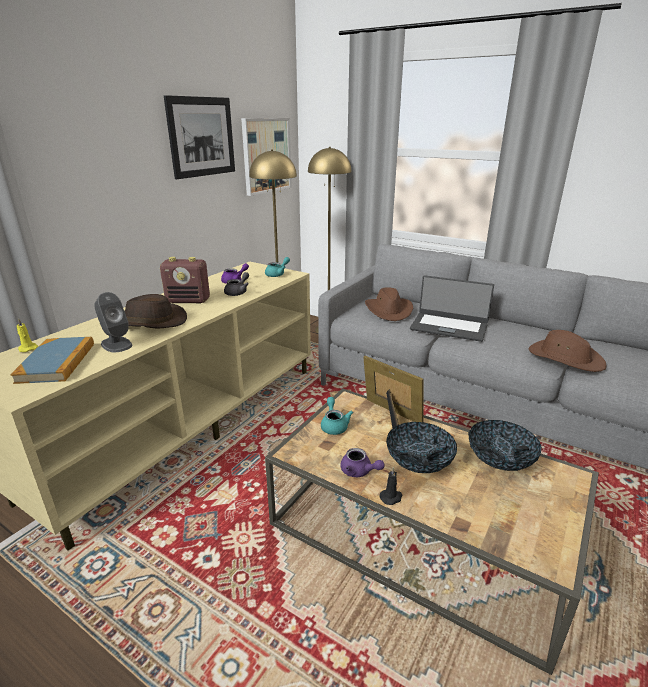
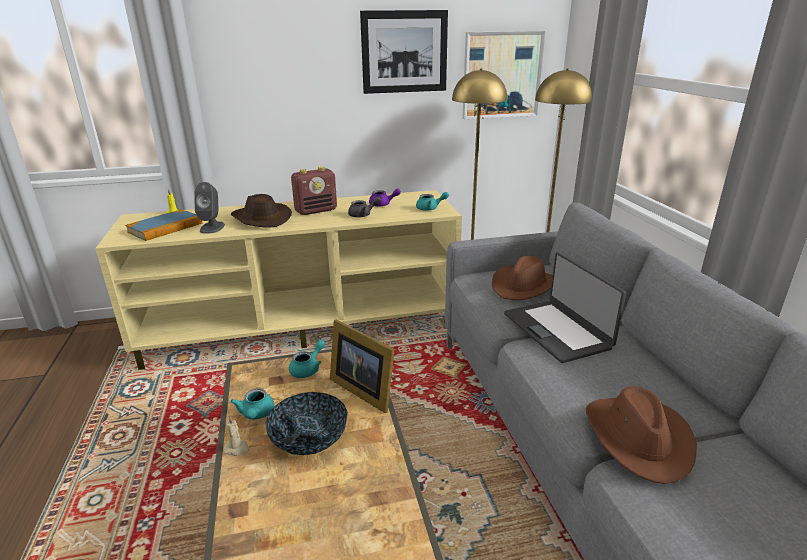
camera: 45 degrees right, 0 degrees up
(188, 301) = (316, 211): radio -> radio turned 75 degrees counterclockwise
(359, 472) = (256, 414): purple teapot -> turquoise teapot
(390, 416) = (363, 389): picture frame -> picture frame turned 135 degrees clockwise
(391, 497) = (237, 449): black candle -> beige candle
(500, 459) = (377, 491): bowl -> none

